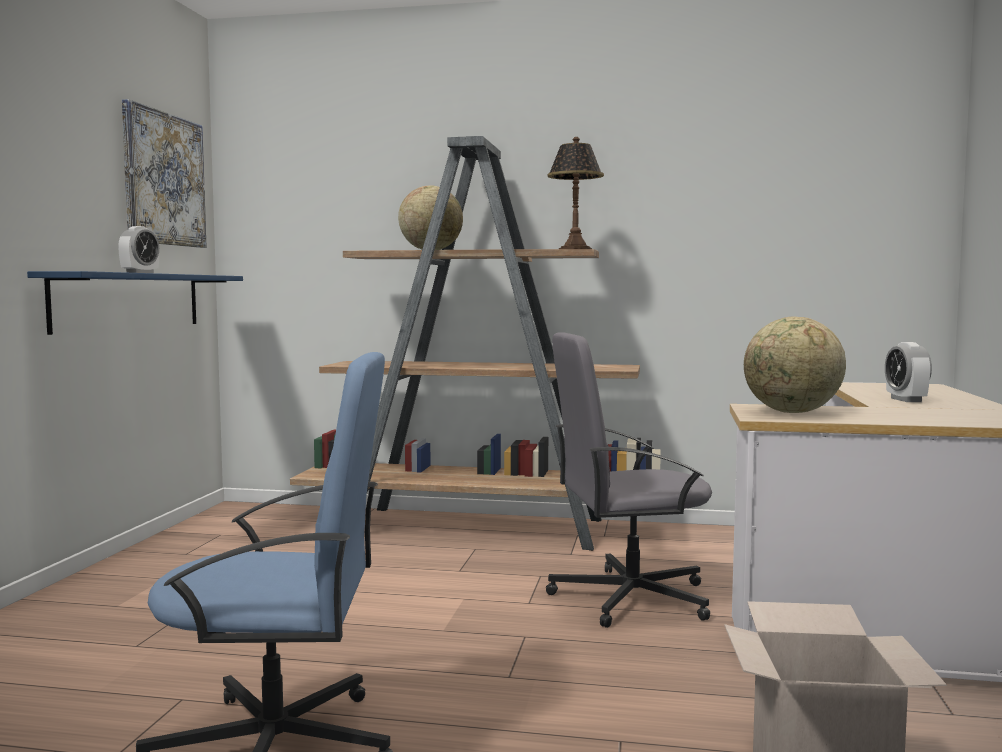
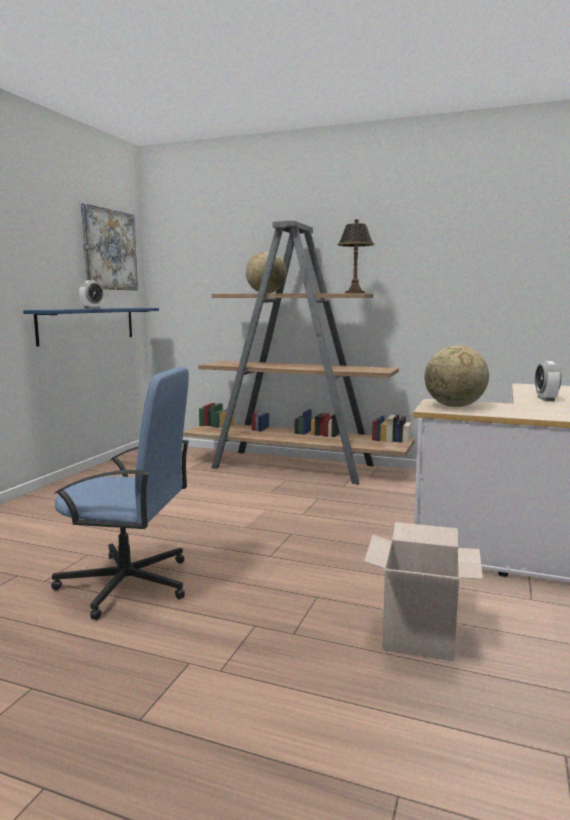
camera: 10 degrees right, 5 degrees up
(628, 598) = (365, 515): grey office chair -> none

